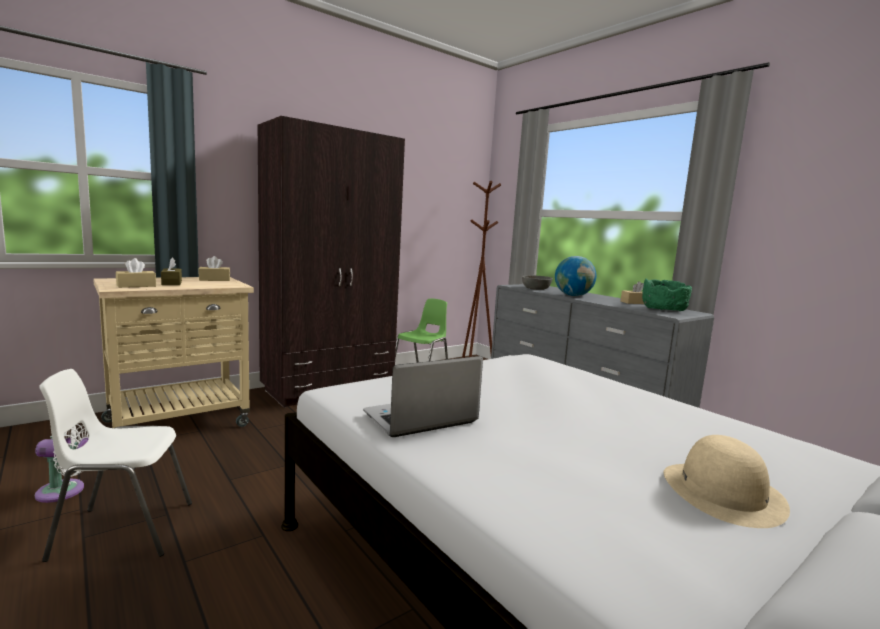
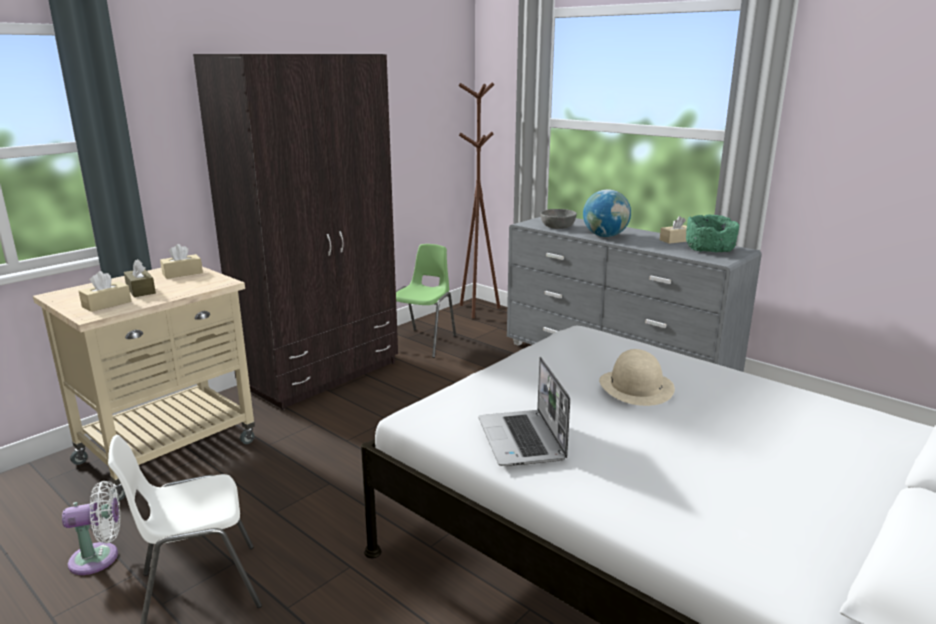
camera: 10 degrees left, 10 degrees up
(419, 419) = (522, 440): laptop -> laptop turned 60 degrees counterclockwise
(722, 492) = (806, 477): beige hat -> beige hat (636, 387)

